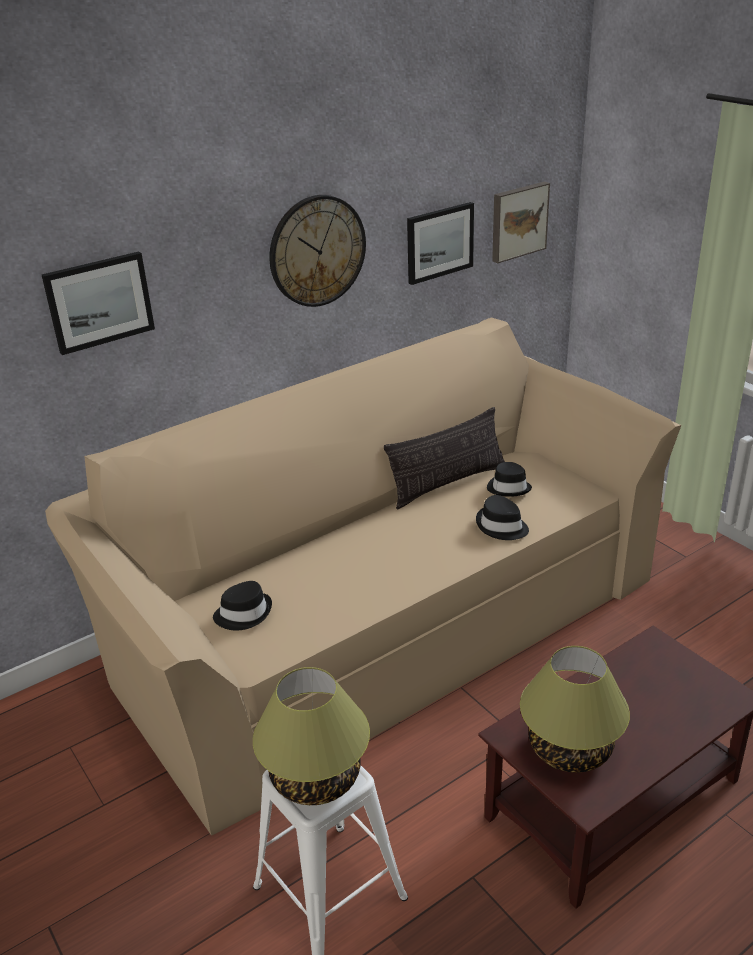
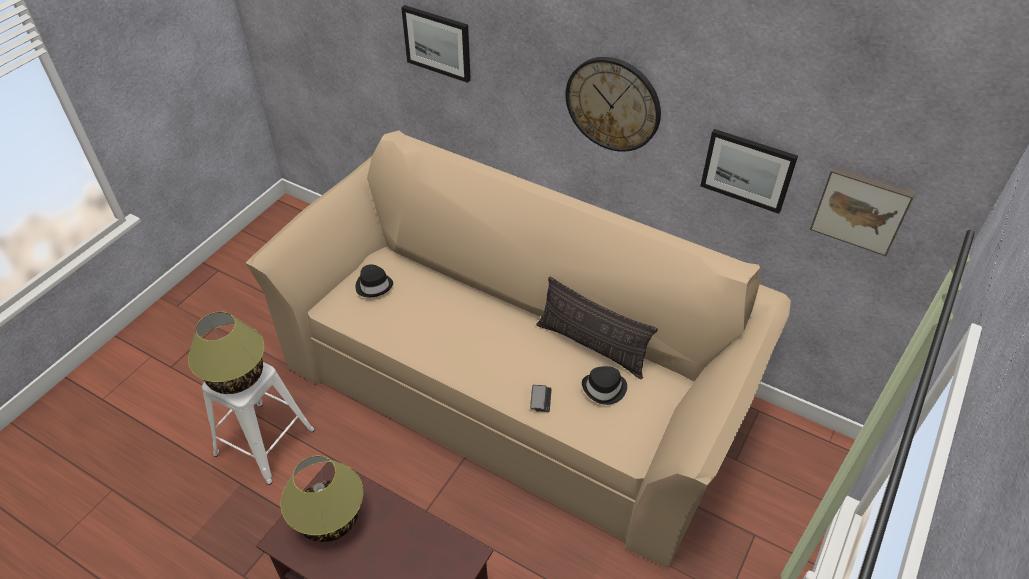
camera: 65 degrees right, 15 degrees up
(501, 526) = (540, 399): black hat -> phone

